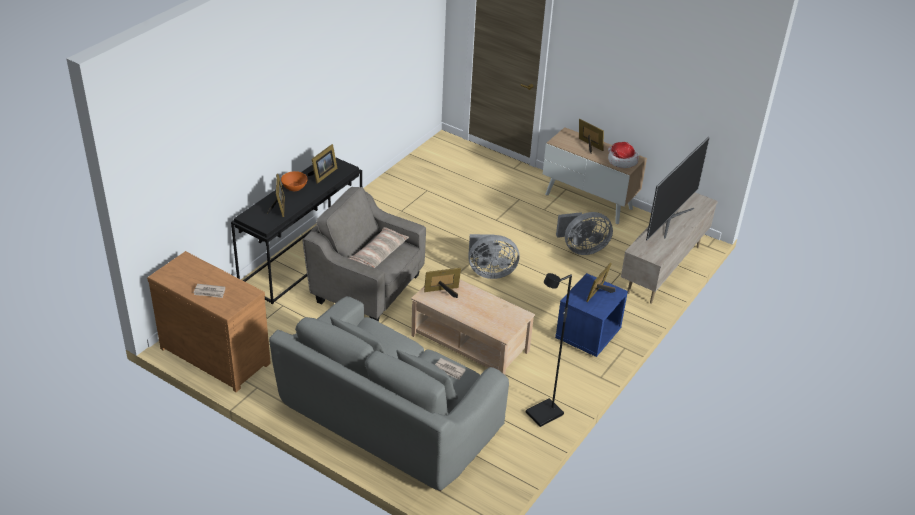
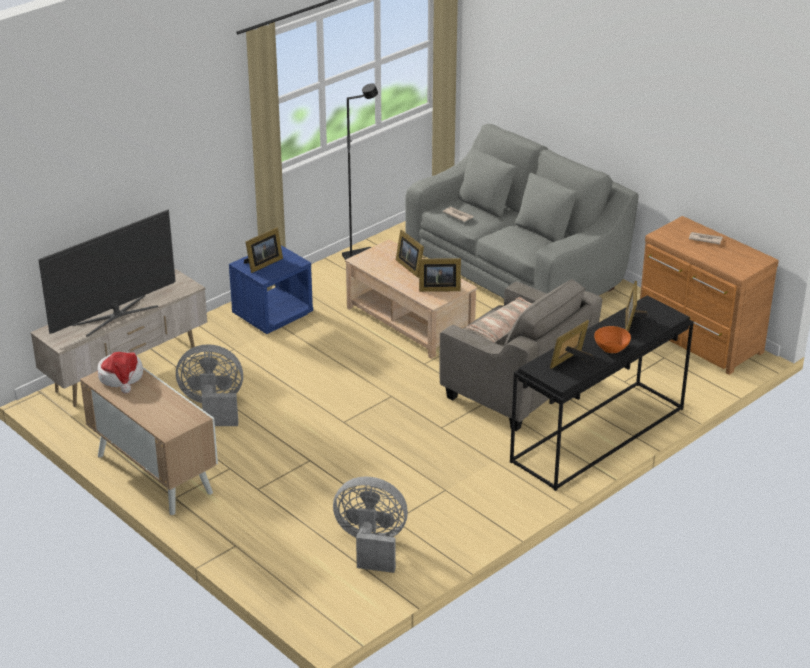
camera: 165 degrees left, 5 degrees down
(490, 272) = (352, 391): grey fan -> grey fan (371, 545)
(589, 146) = (151, 405): picture frame -> picture frame (410, 266)

